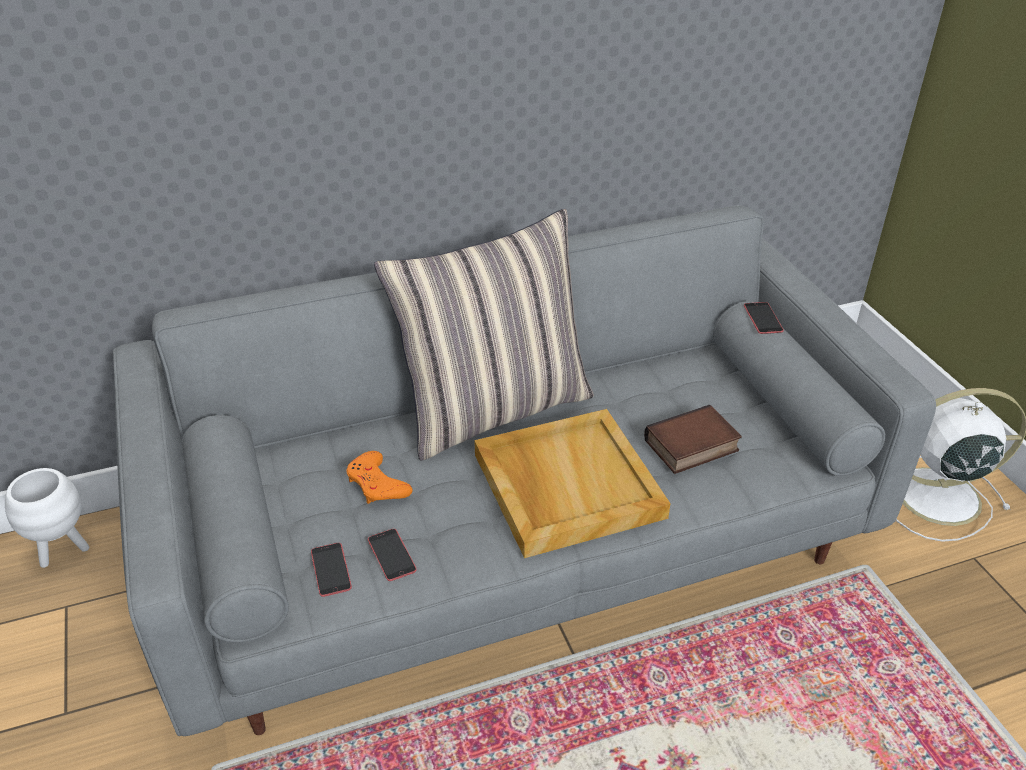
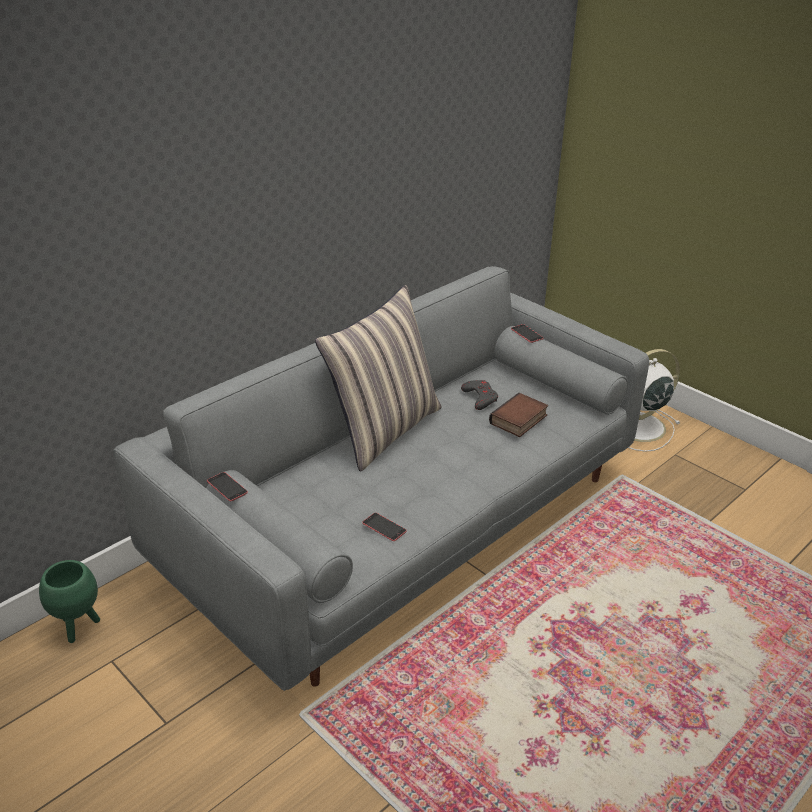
camera: 25 degrees left, 5 degrees down
(63, 550) = (78, 627): white planter -> green planter
(331, 569) = (352, 546): phone -> phone (227, 487)
(377, 484) = (343, 492): orange game controller -> none
(566, 485) = (461, 460): beige tray -> none
(657, 396) = (480, 398): none -> grey game controller

